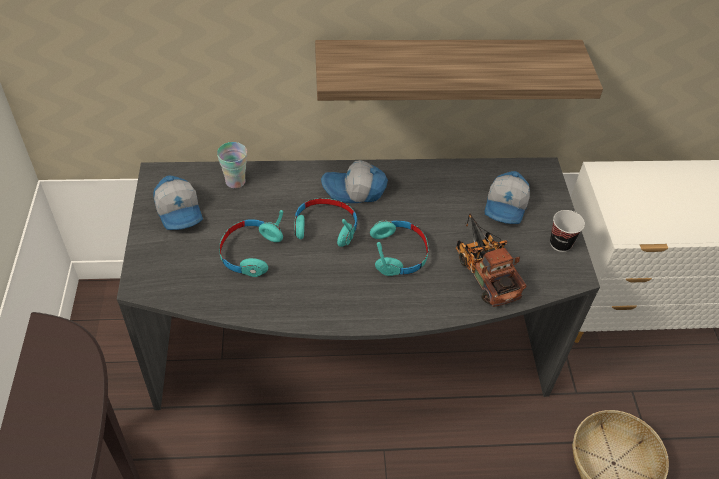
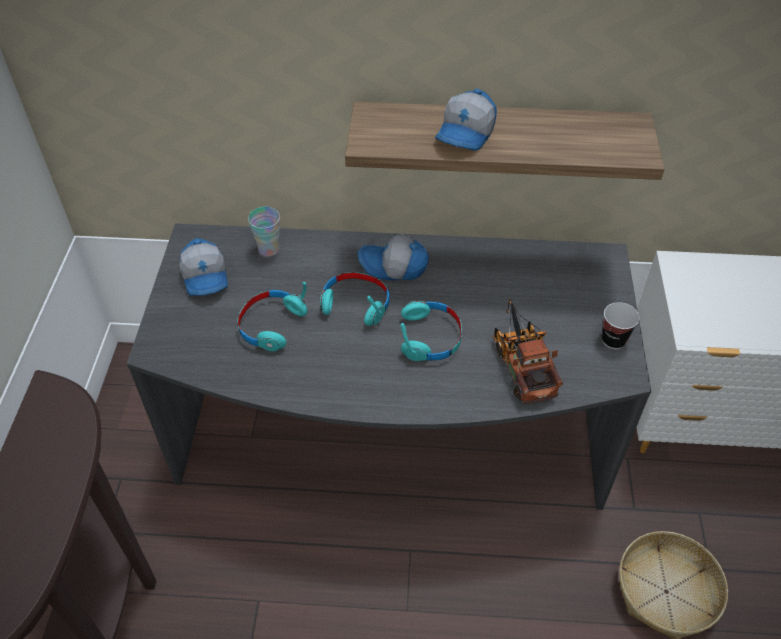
camera: 10 degrees right, 0 degrees up
(506, 207) = (559, 295): cap -> cap (466, 133)

